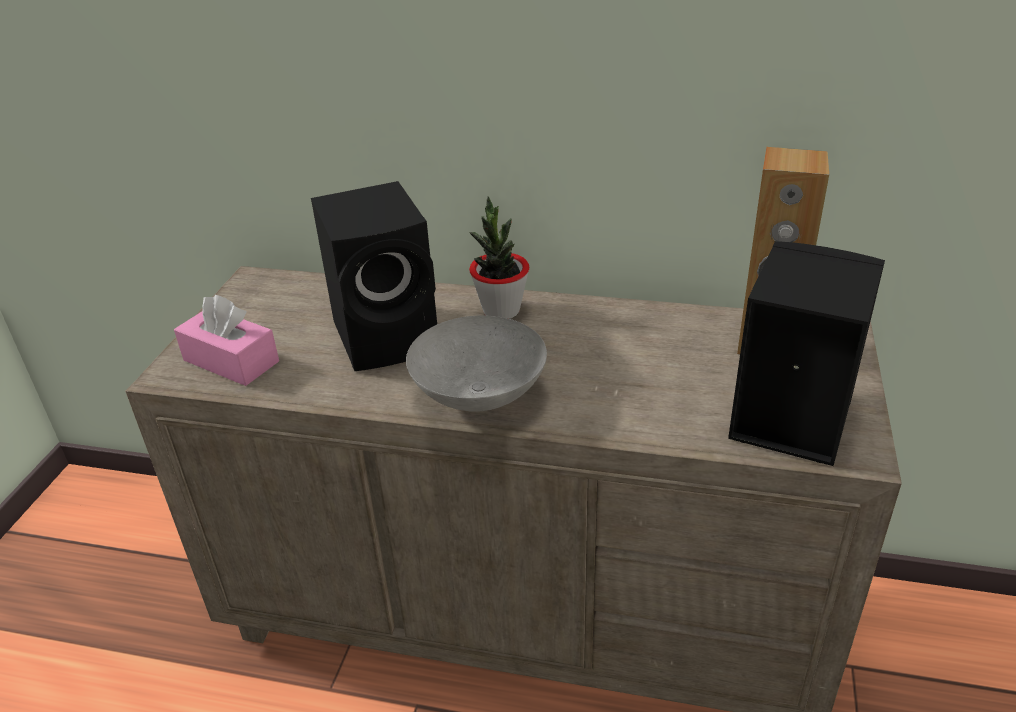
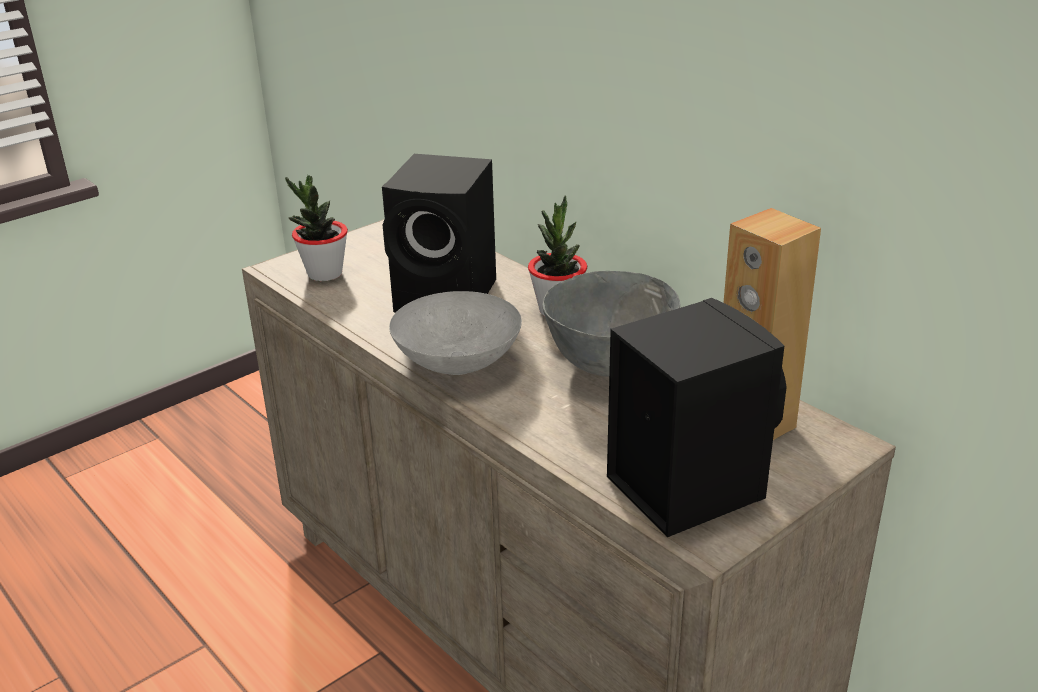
camera: 35 degrees right, 5 degrees down
(231, 361) = (324, 274): pink tissue box -> potted plant
(603, 341) = (608, 365): none -> grey bowl

